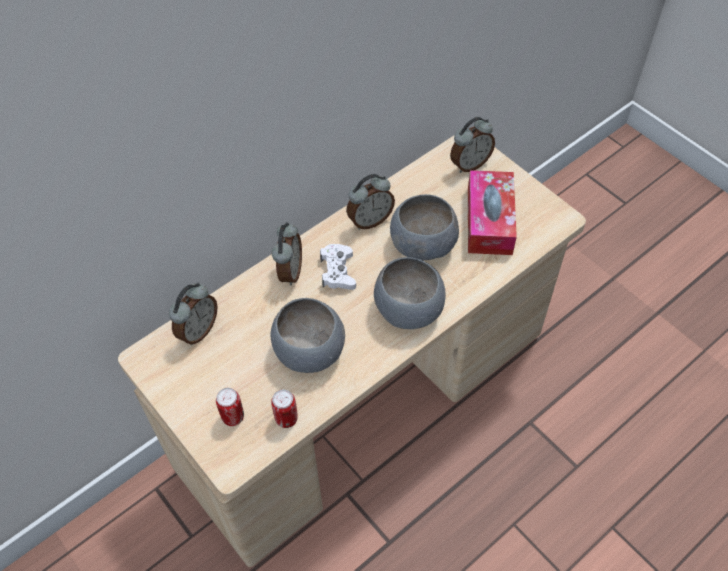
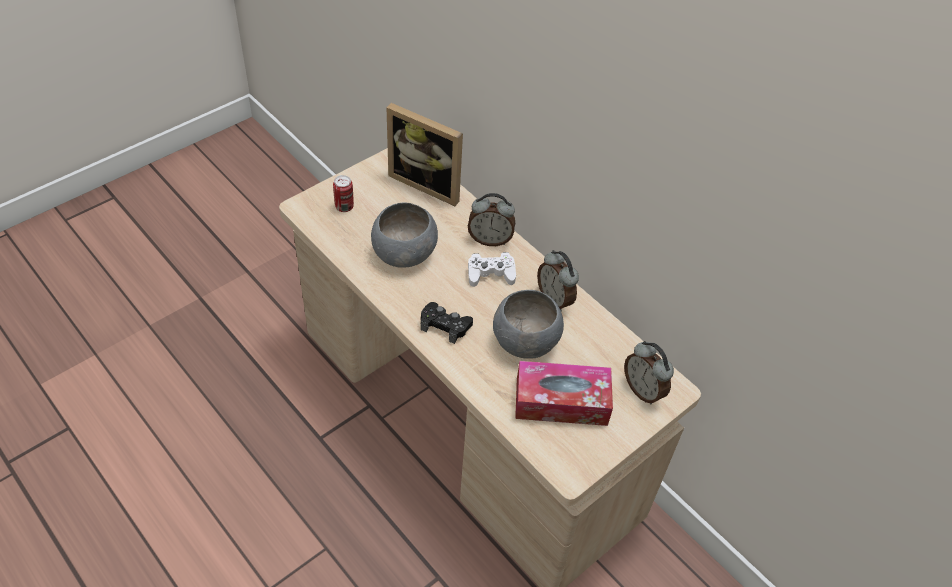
camera: 85 degrees right, 5 degrees down
(198, 330) = (428, 183): alarm clock -> picture frame
(286, 419) = (339, 239): can -> none
(409, 310) = (445, 325): grey bowl -> black game controller

